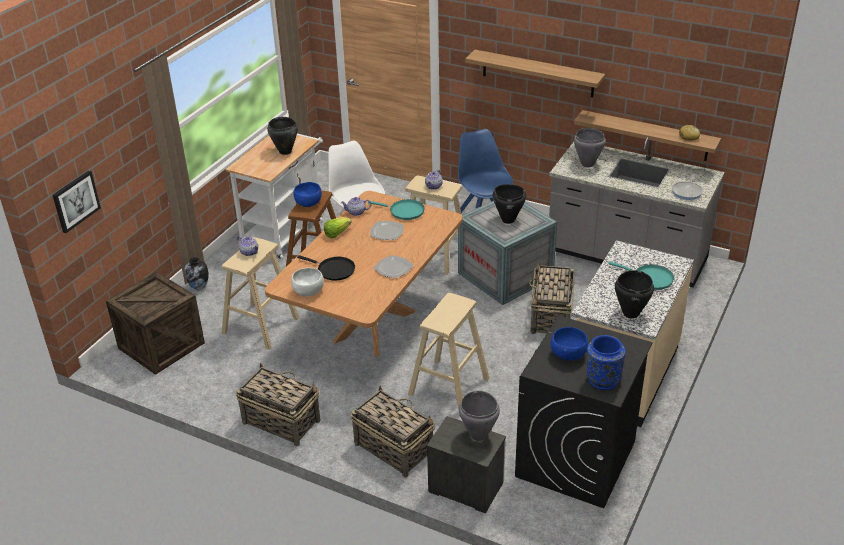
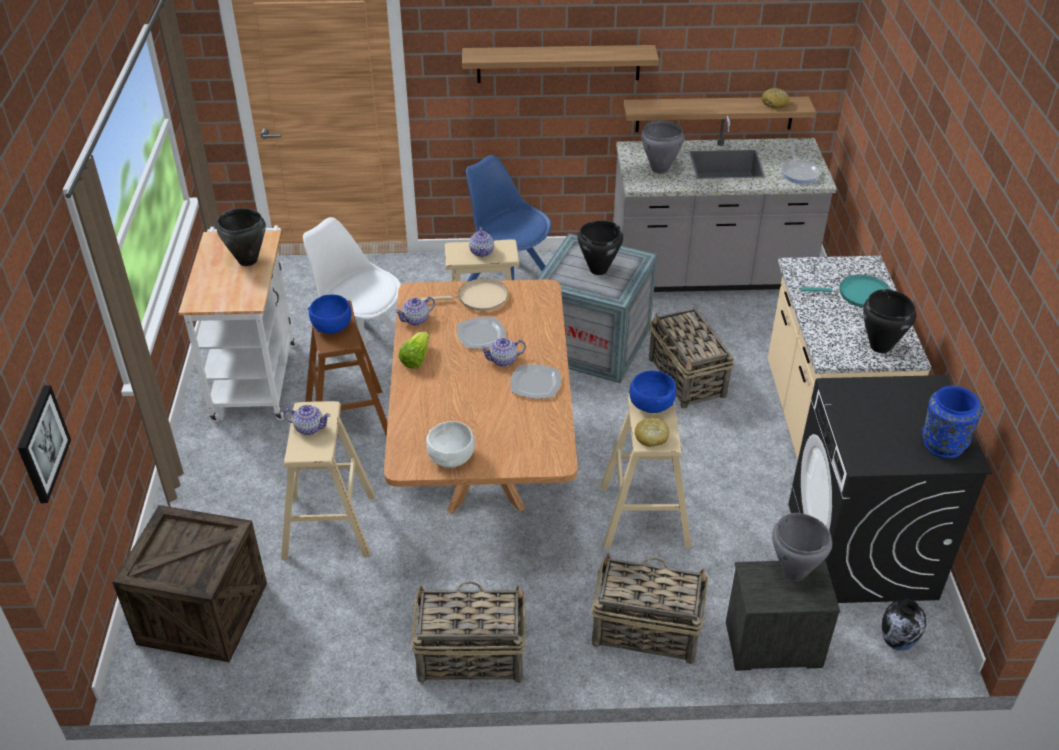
camera: 30 degrees left, 5 degrees up
(199, 287) = (191, 502): vase -> vase (897, 643)
(333, 270) = (458, 413): black frying pan -> none
(386, 250) = (503, 360): none -> teapot
(404, 211) = (478, 298): turquoise frying pan -> beige frying pan
(437, 321) = (651, 437): none -> bread
(568, 354) = (875, 426): blue bowl -> blue bowl (651, 405)

